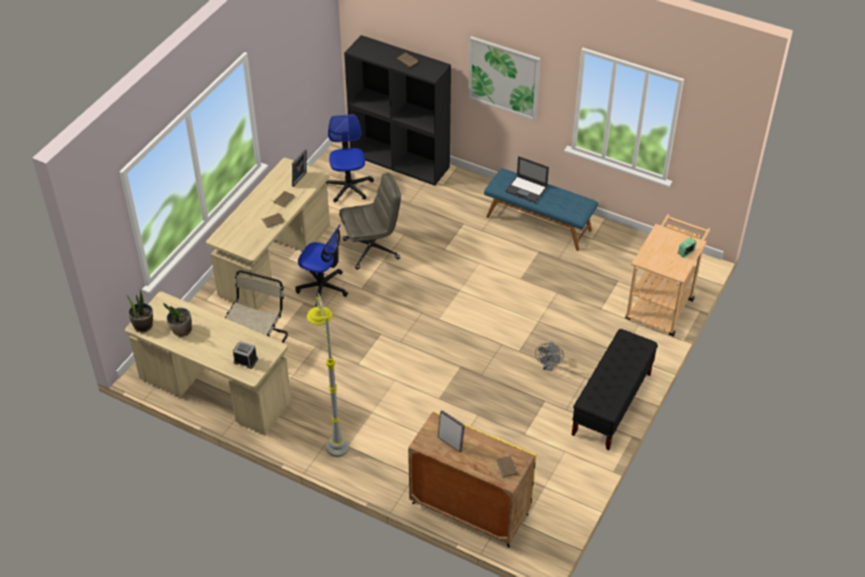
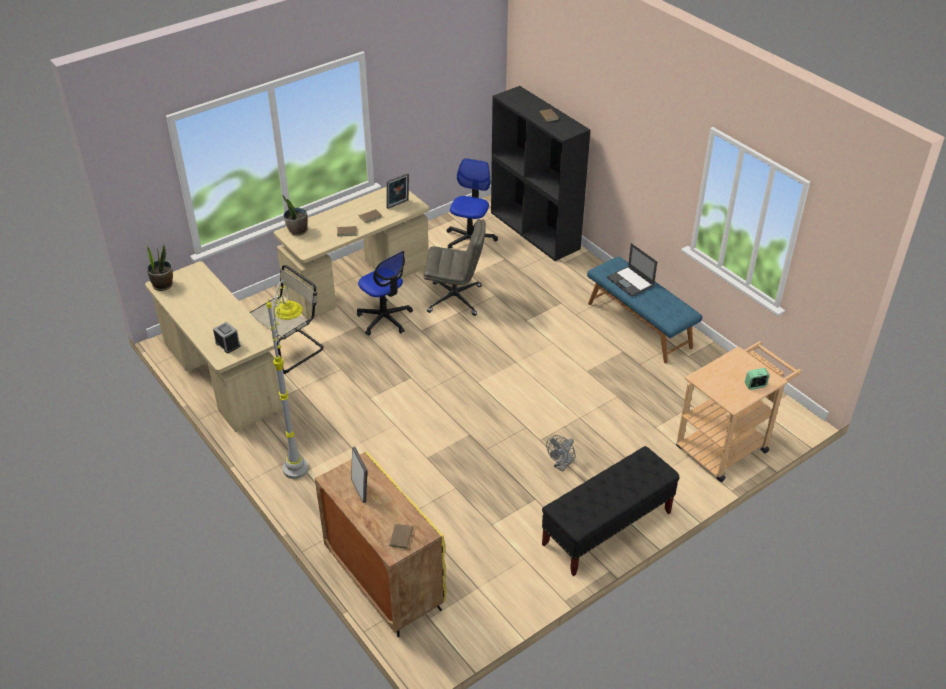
camera: 25 degrees right, 5 degrees down
(181, 330) = (192, 299): potted plant -> potted plant (297, 231)
(504, 77) = (636, 153): picture -> none

